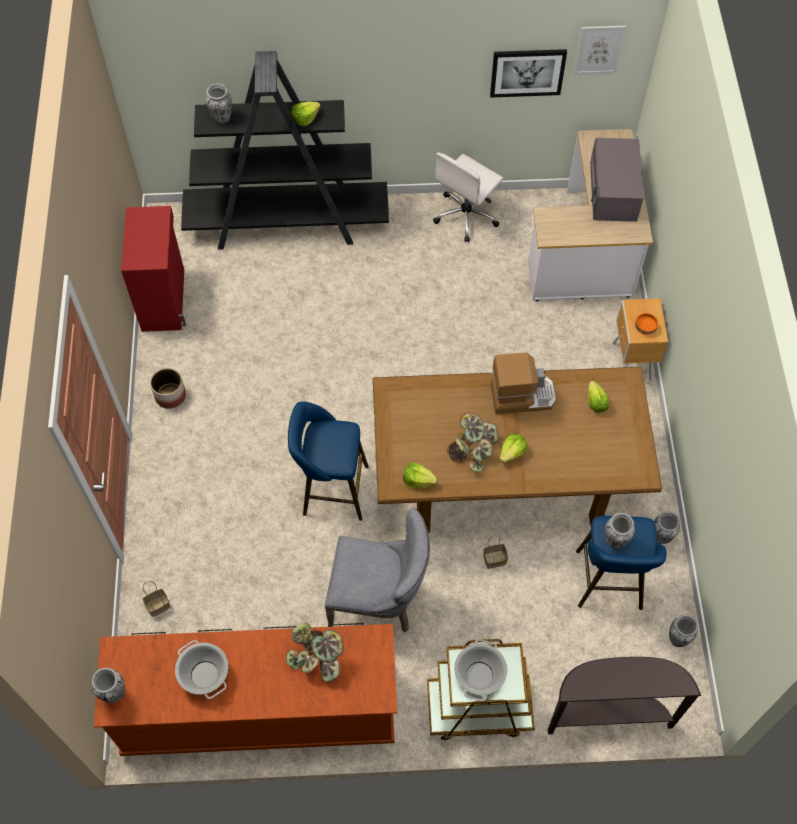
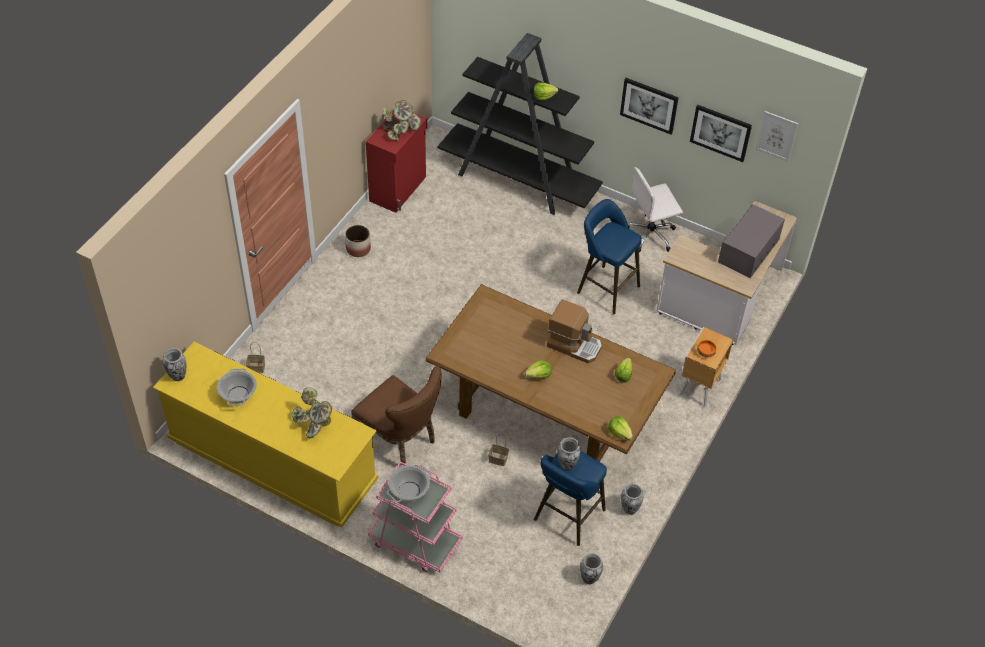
camera: 30 degrees right, 10 degrees down
(222, 118) = (488, 72): vase -> none
(259, 708) = (273, 461): brown dresser -> yellow dresser
(331, 490) = (419, 358): blue stool -> blue stool (605, 288)
(379, 600) = (400, 441): grey chair -> brown chair
(418, 480) = (462, 359): lettuce -> lettuce (619, 433)
(431, 75) = (649, 105): none -> picture
(473, 449) = (513, 360): potted plant -> potted plant (400, 130)
(478, 708) = (415, 542): brown cart -> pink cart
(608, 714) = (501, 596): brown console table -> none

